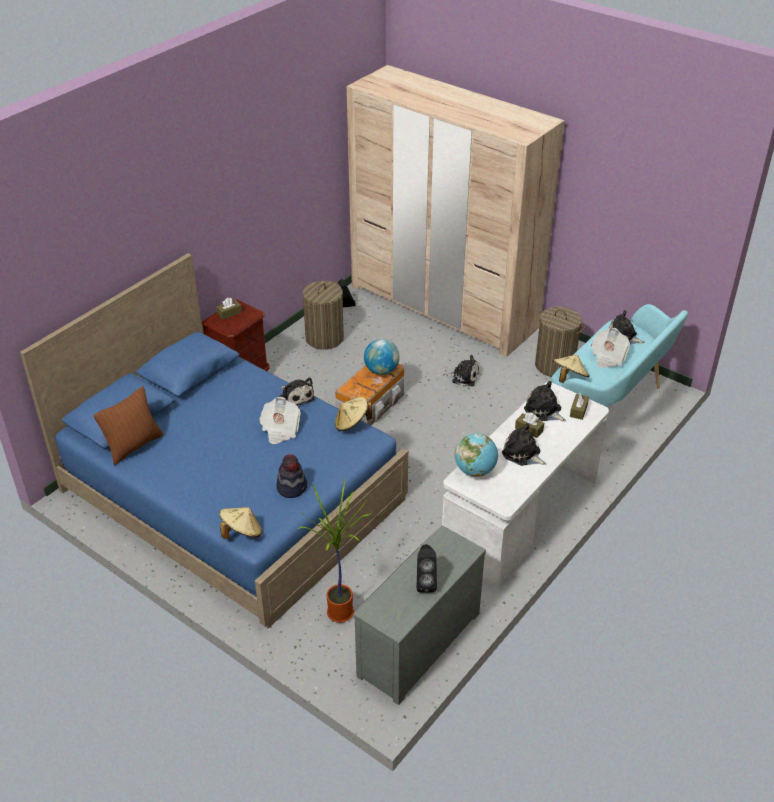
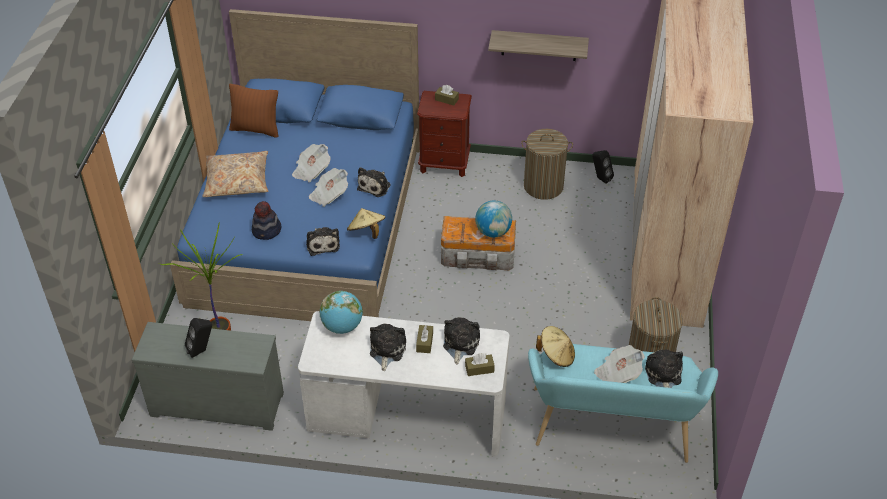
camera: 60 degrees right, 5 degrees up
(199, 484) = (237, 181): none -> beige pillow
(235, 429) = (311, 171): none -> newspaper
(241, 532) = (200, 226): beige hat -> none
(274, 214) = (539, 45): none -> shelf
(463, 377) = (570, 301): plush toy -> plush toy (322, 244)

